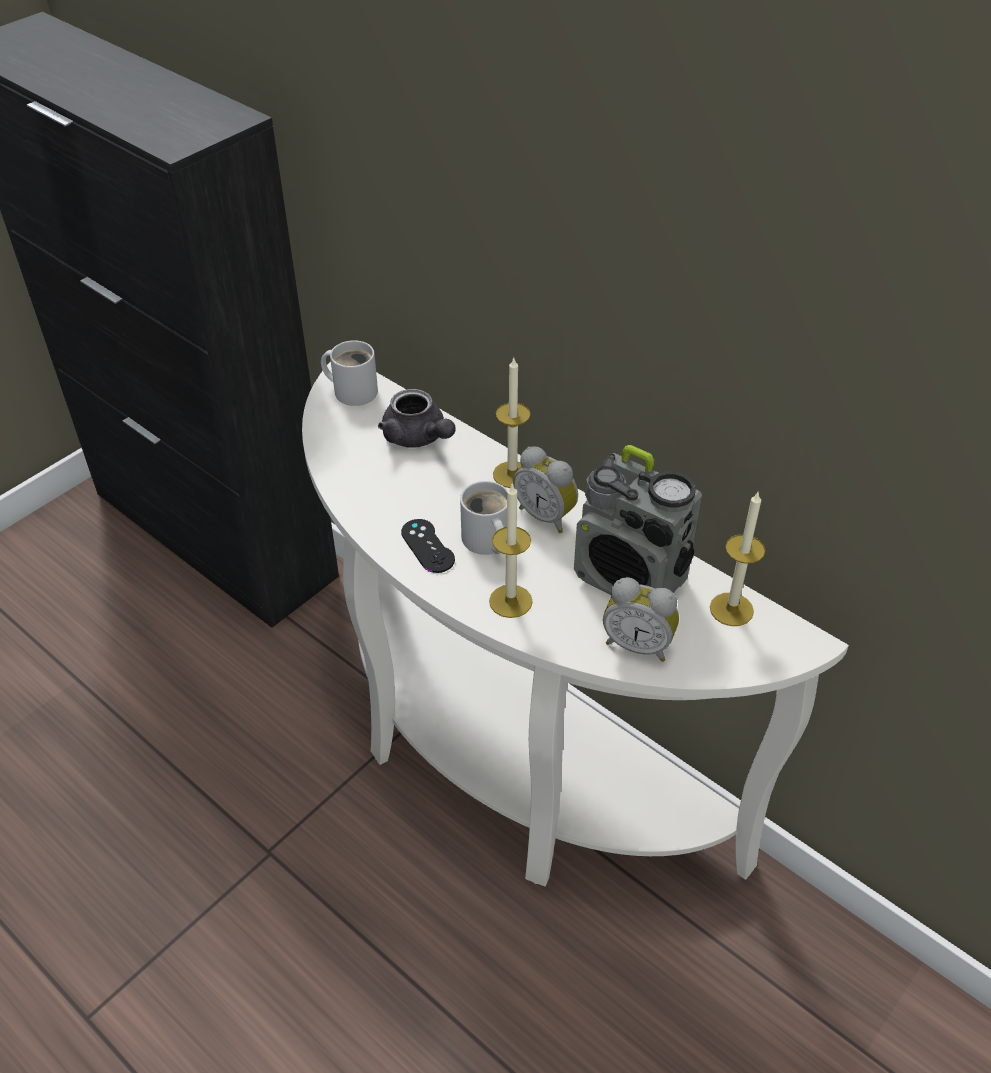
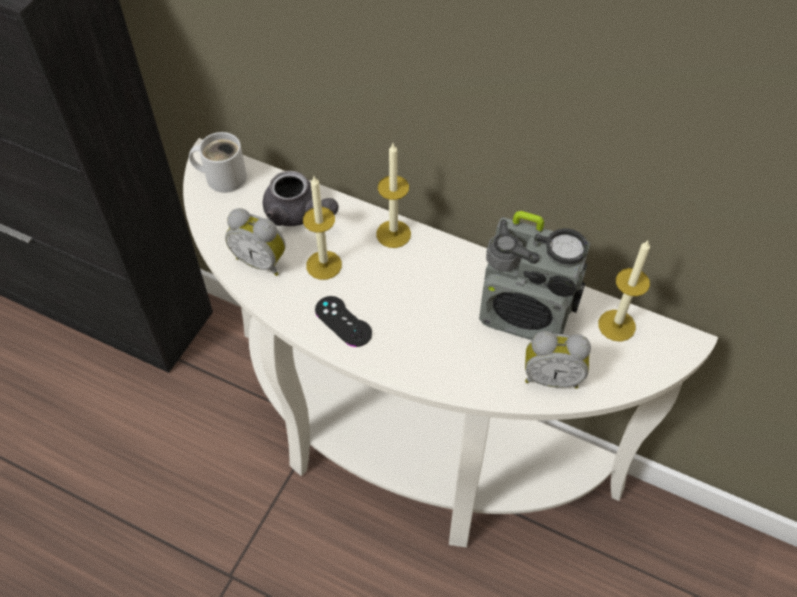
camera: 15 degrees left, 10 degrees up
(486, 541) = (392, 305): white mug -> none
(510, 601) = (432, 359): candle -> candle (324, 265)
(546, 515) = (436, 268): alarm clock -> alarm clock (261, 260)

